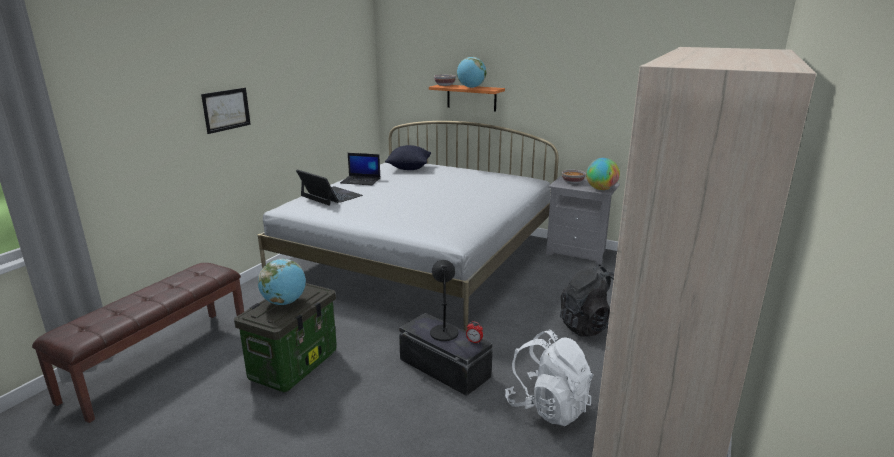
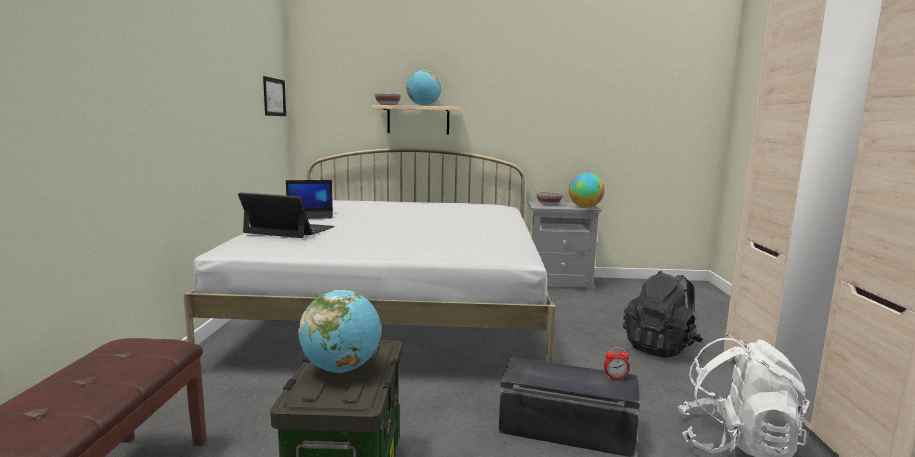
camera: 25 degrees left, 10 degrees down
(226, 110) = (135, 91): picture -> picture (274, 97)
(409, 168) = (353, 204): black pillow -> none
(443, 332) = (565, 375): black table lamp -> none
(471, 97) = (418, 120): orange shelf -> beige shelf

